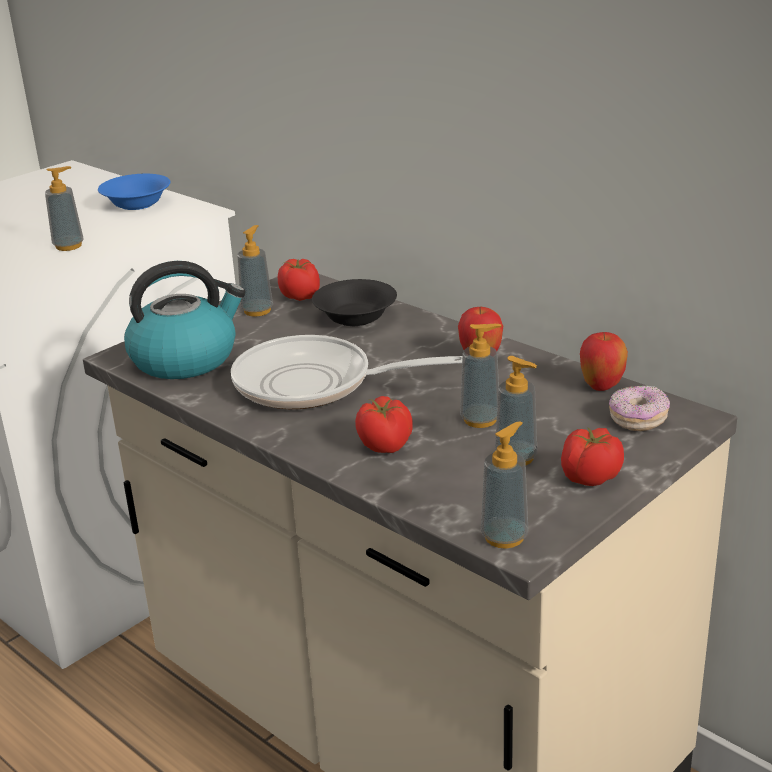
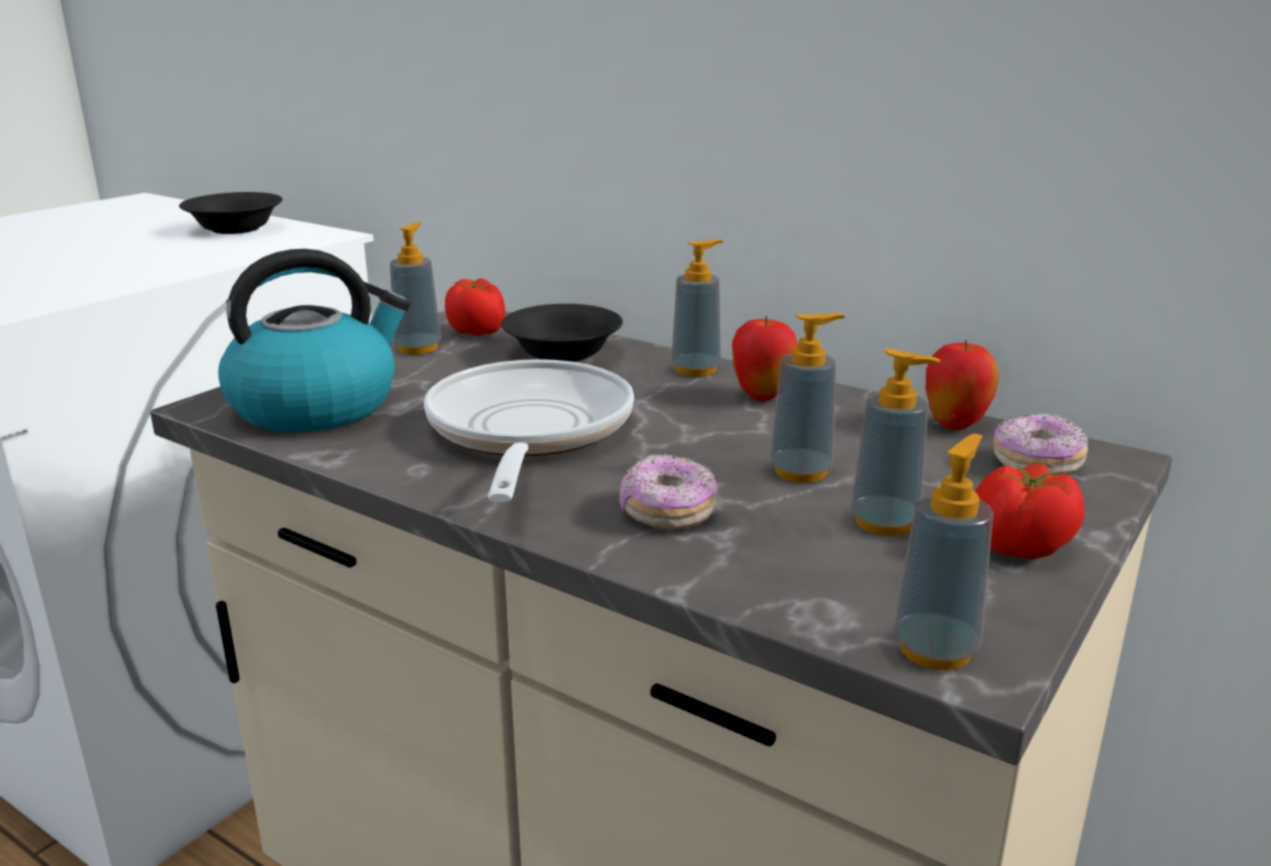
camera: 10 degrees left, 5 degrees down
(69, 246) = (134, 268): soap dispenser -> soap dispenser (696, 370)
(138, 204) = (237, 229): blue bowl -> black bowl
(315, 384) = (527, 433): frying pan -> frying pan turned 90 degrees clockwise
(385, 445) = (667, 512): tomato -> donut

